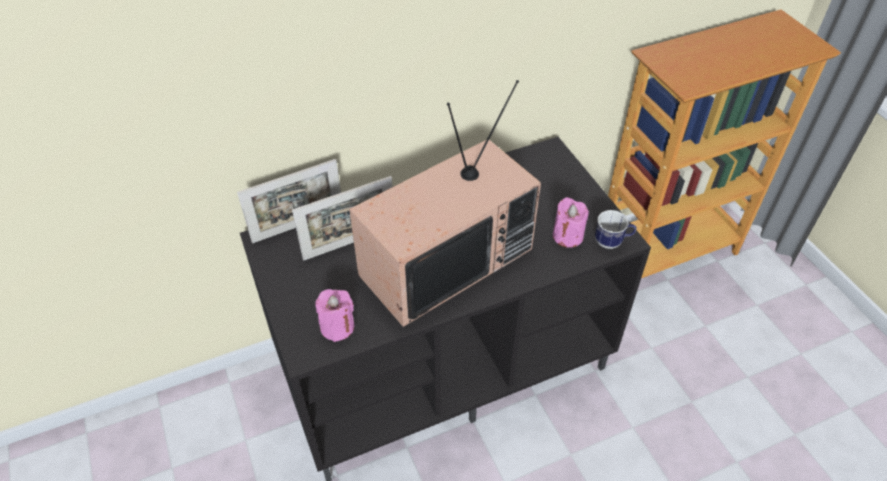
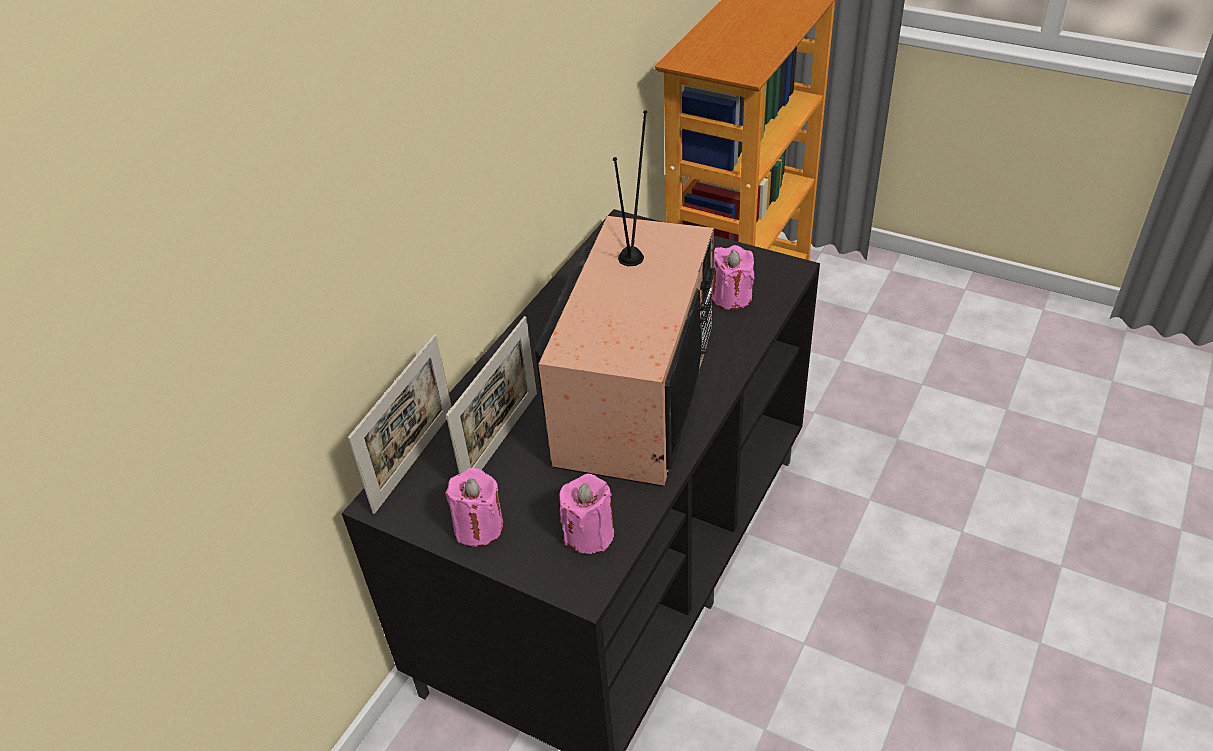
camera: 35 degrees left, 5 degrees down
(290, 284) = (479, 527): none -> pink candle
(612, 242) = (780, 278): mug -> none

